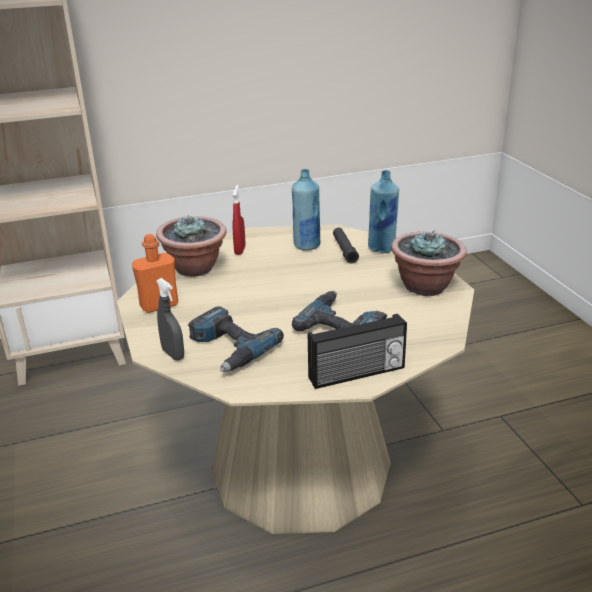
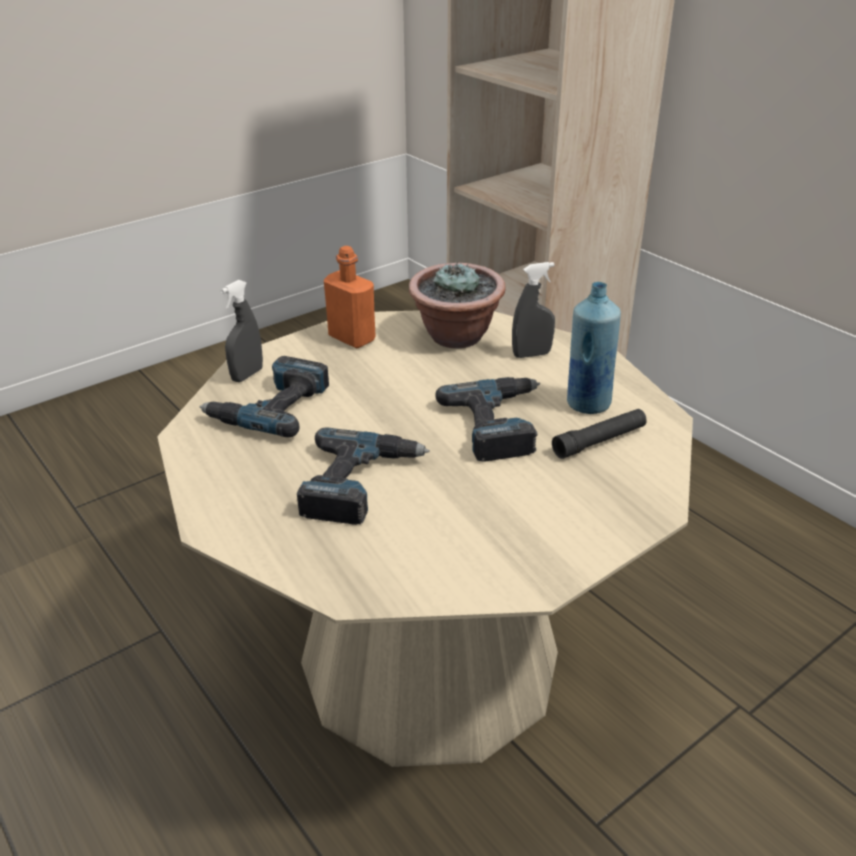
camera: 70 degrees right, 5 degrees up
(240, 250) = (531, 354): red spray bottle -> grey spray bottle
(310, 273) = (500, 424): none -> power drill
(357, 374) = (235, 519): radio -> none
(382, 248) = (636, 478): blue bottle -> none
(425, 287) = (524, 548): potted plant -> none

